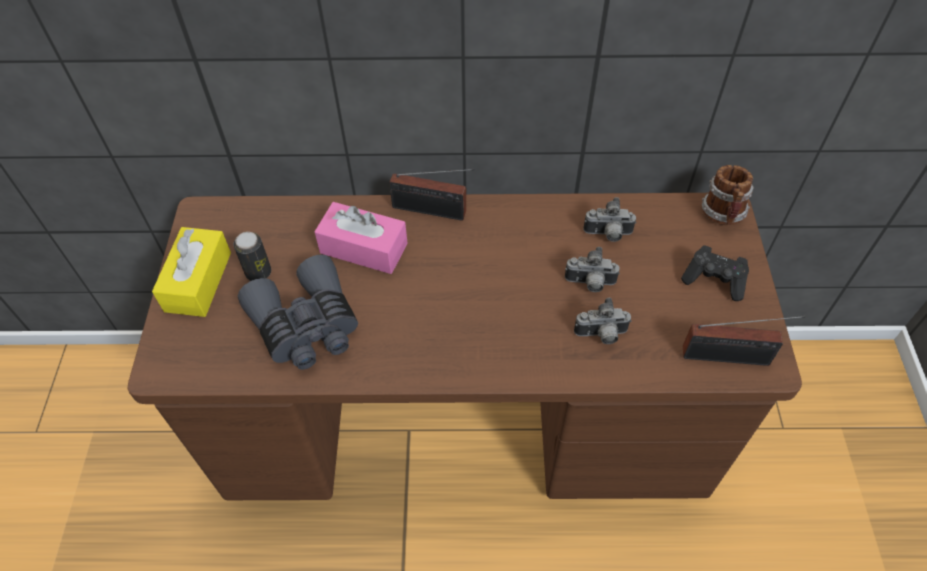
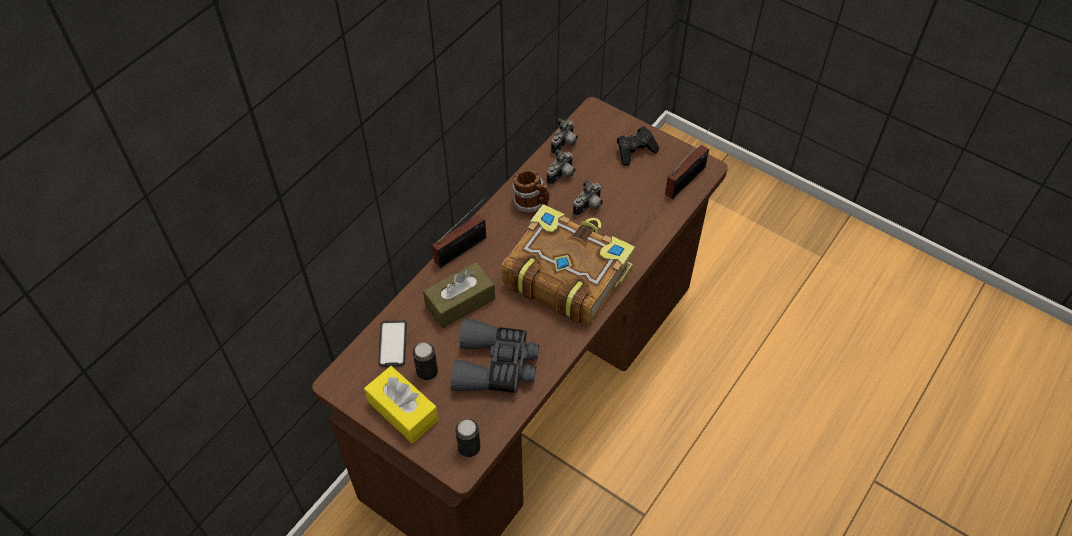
camera: 55 degrees left, 0 degrees up
(187, 363) = (469, 447): none -> can
(272, 226) = (392, 344): none -> phone
(363, 248) = (460, 302): pink tissue box -> brown tissue box
(476, 317) = (565, 274): none -> book
(601, 335) = (628, 224): camera -> camera (565, 144)
(723, 215) = (596, 116): mug -> mug (532, 205)

